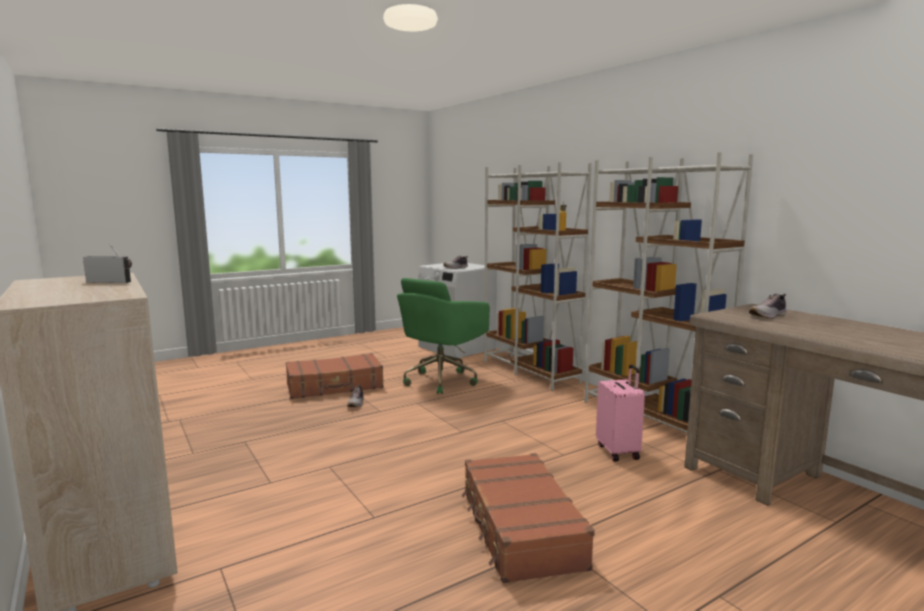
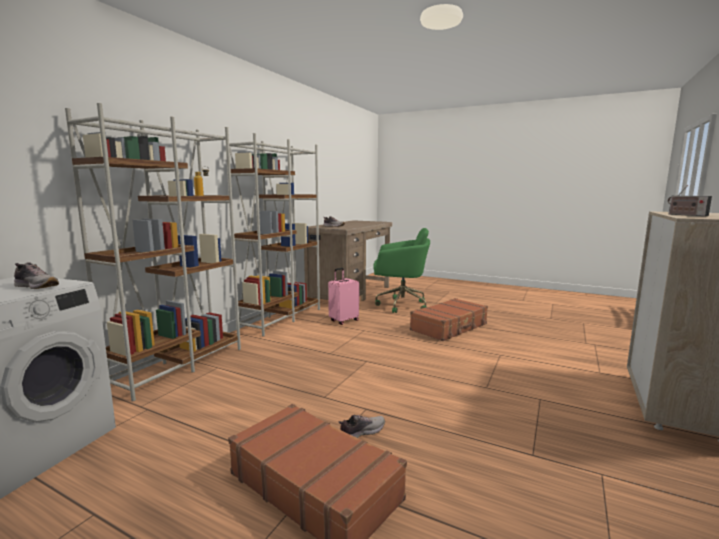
camera: 120 degrees left, 0 degrees up
(442, 380) = (236, 405): green office chair -> green office chair (399, 305)

